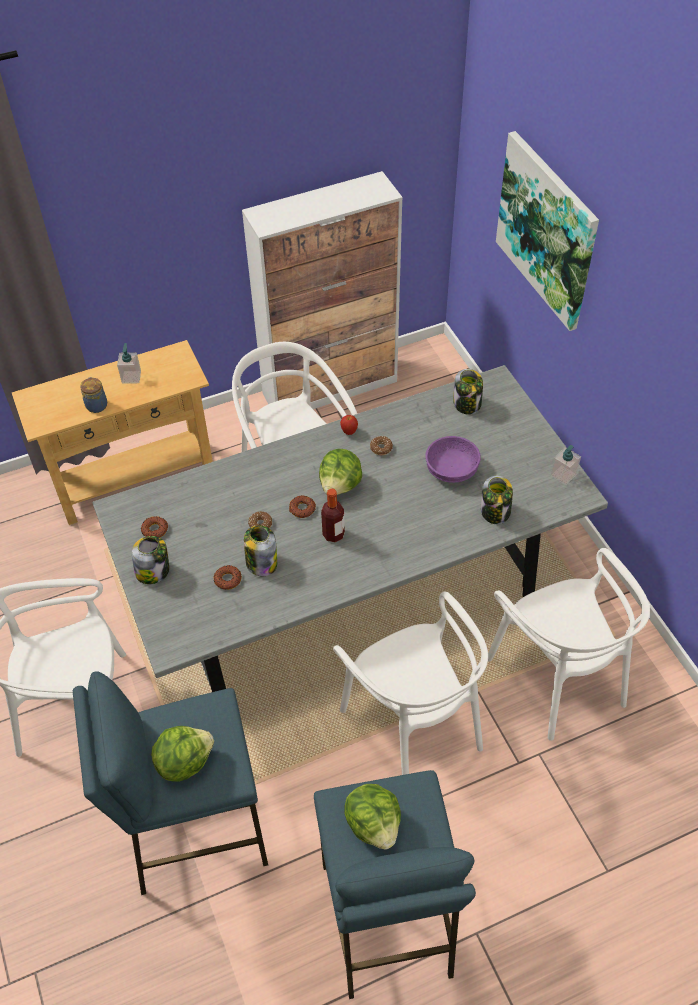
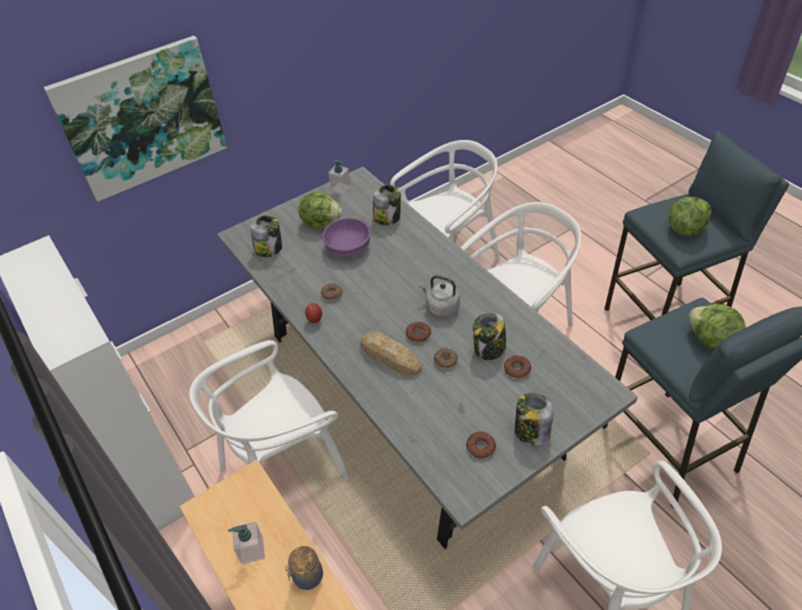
camera: 100 degrees left, 5 degrees down
(281, 482) = (390, 357): none -> bread
(333, 534) = (440, 307): bottle -> grey kettle
(340, 485) = (382, 313): lettuce -> lettuce (321, 222)

